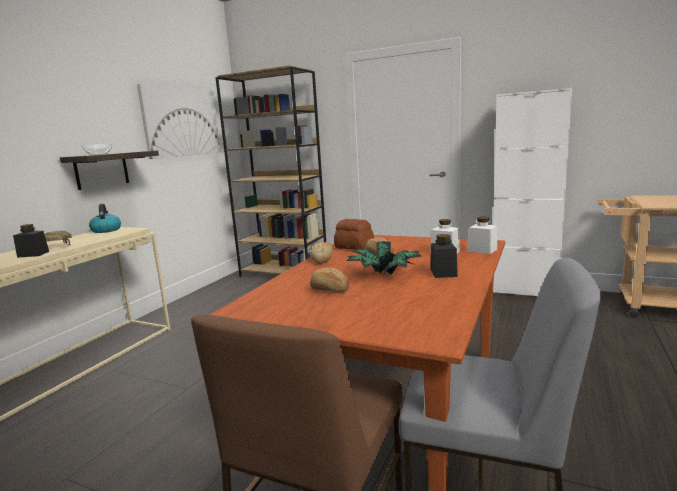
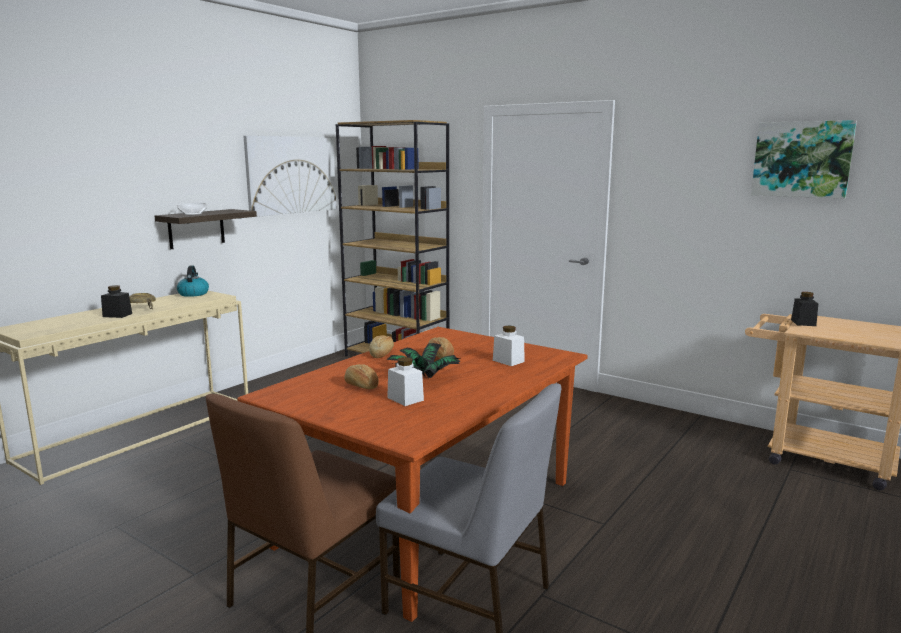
camera: 10 degrees right, 0 degrees up
(354, 247) = (425, 343): bread -> none
(443, 273) = (481, 383): black jar -> black jar (803, 323)
(482, 250) = (548, 363): white jar -> white jar (405, 399)
(524, 291) = (666, 416): white cabinet -> none
(626, 69) = (802, 159): none -> picture

